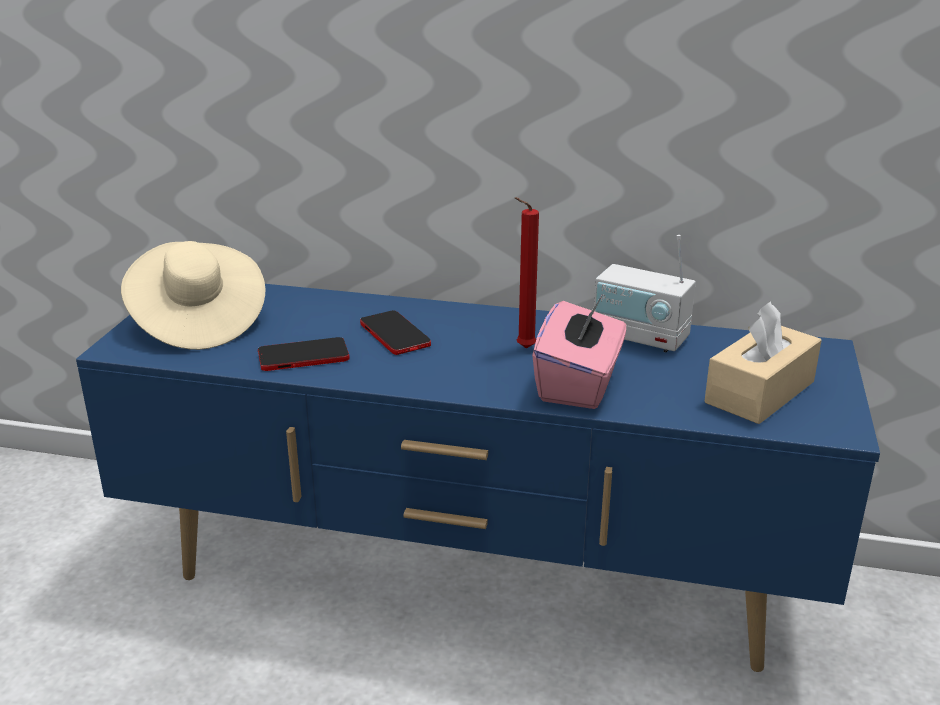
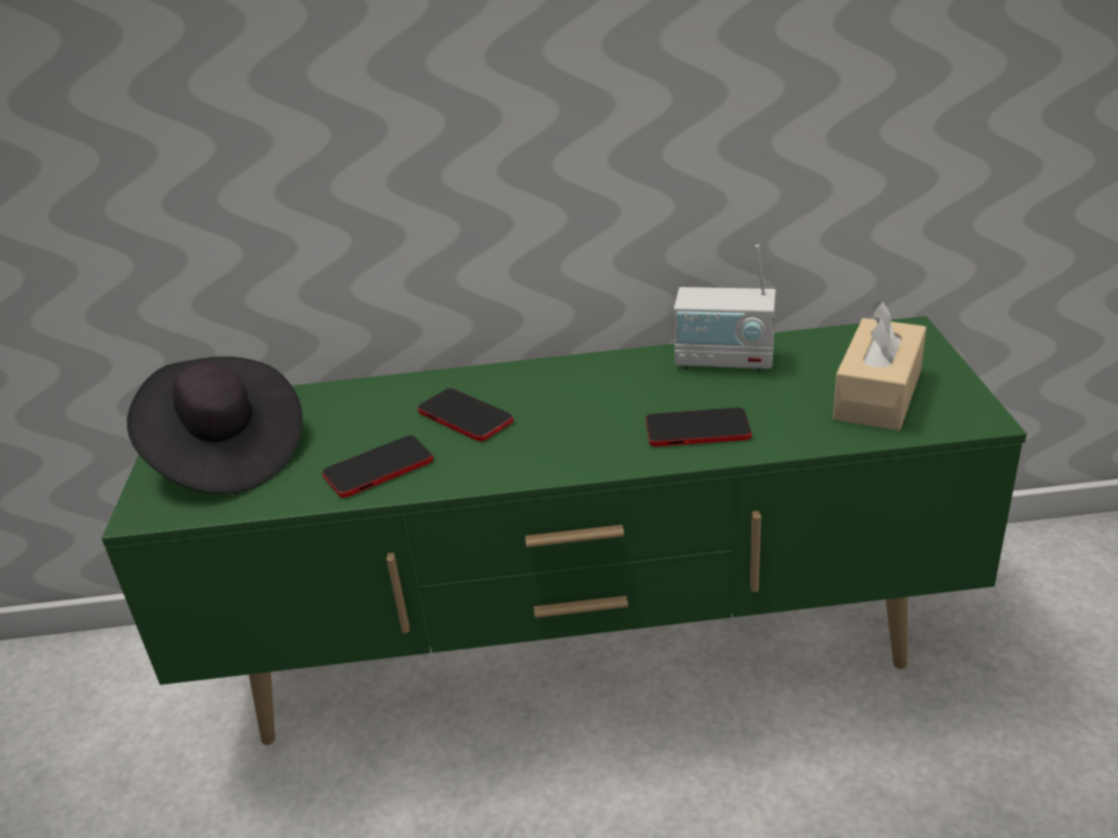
camera: 15 degrees left, 5 degrees up
(197, 322) = (225, 455): beige hat -> black hat
(472, 582) = (582, 655): blue tv stand -> green tv stand
(523, 349) = (613, 401): red candle -> none
(579, 384) = (697, 429): pink tissue box -> phone

